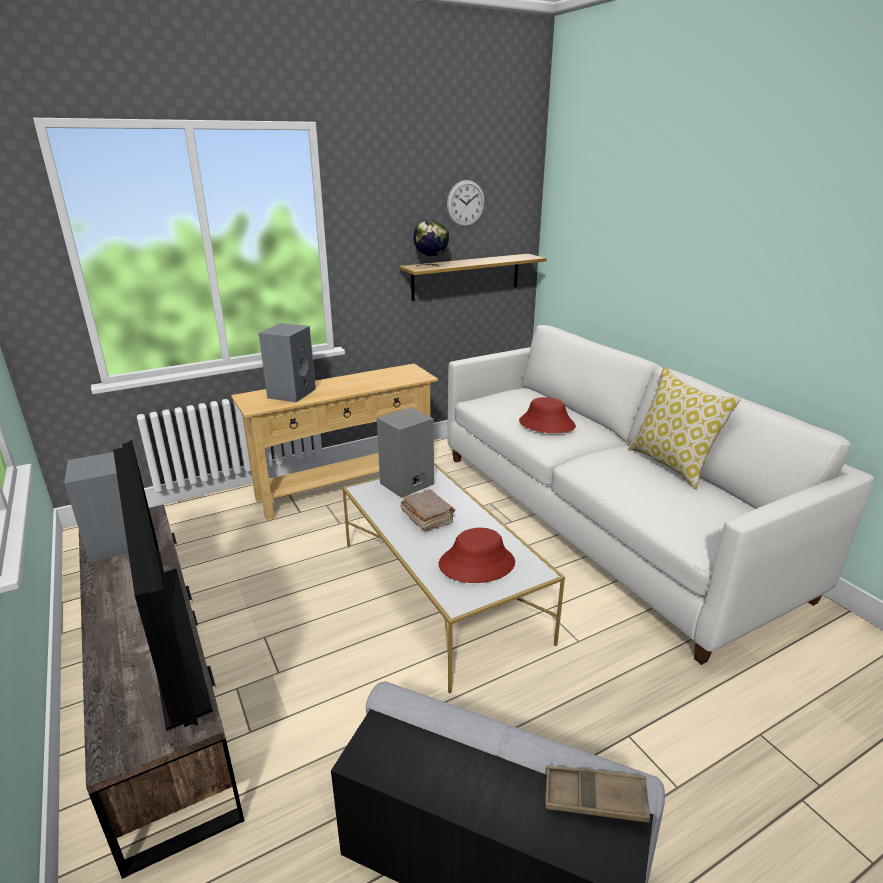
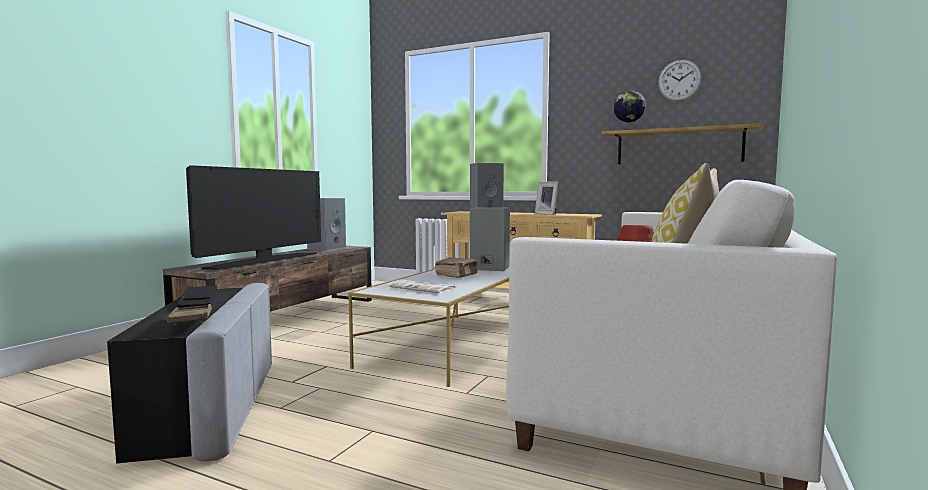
camera: 55 degrees right, 20 degrees down
(379, 382) = (547, 214): none -> picture frame
(450, 776) = (198, 302): none -> black tray
(476, 563) = (423, 288): red hat -> newspaper

